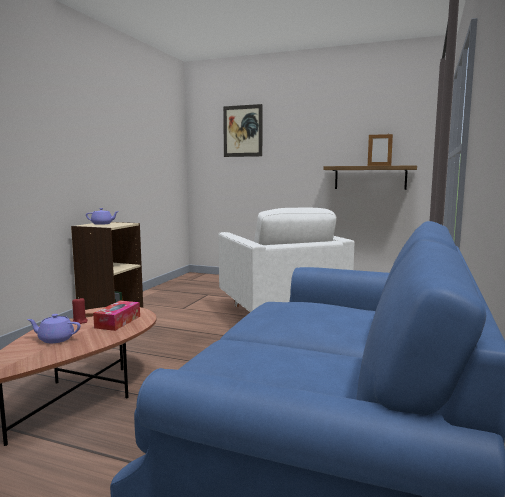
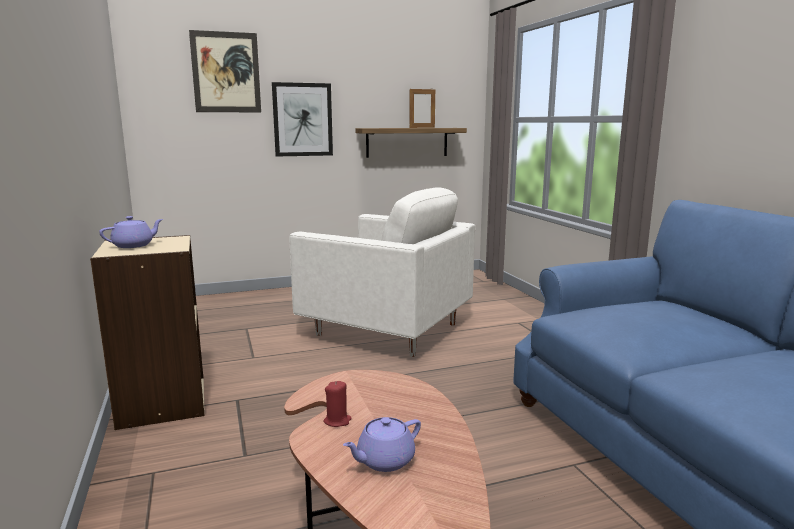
camera: 40 degrees left, 5 degrees up
(118, 322) = (389, 401): tissue box -> none
(289, 160) = (302, 119): none -> picture

